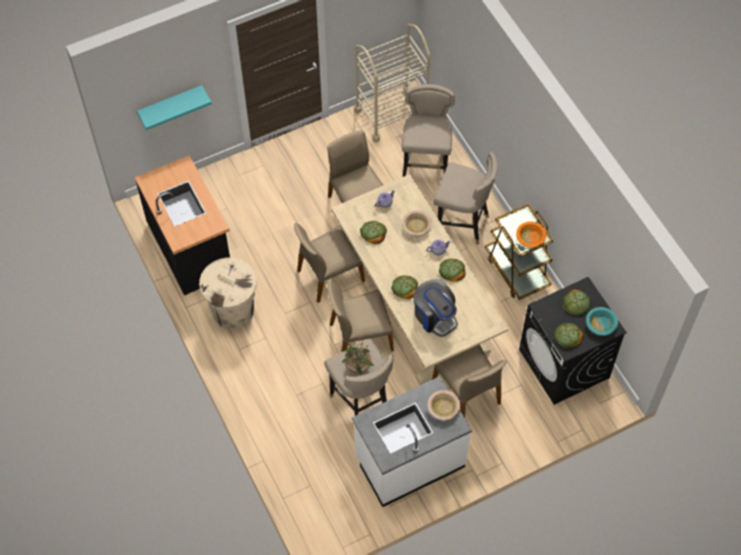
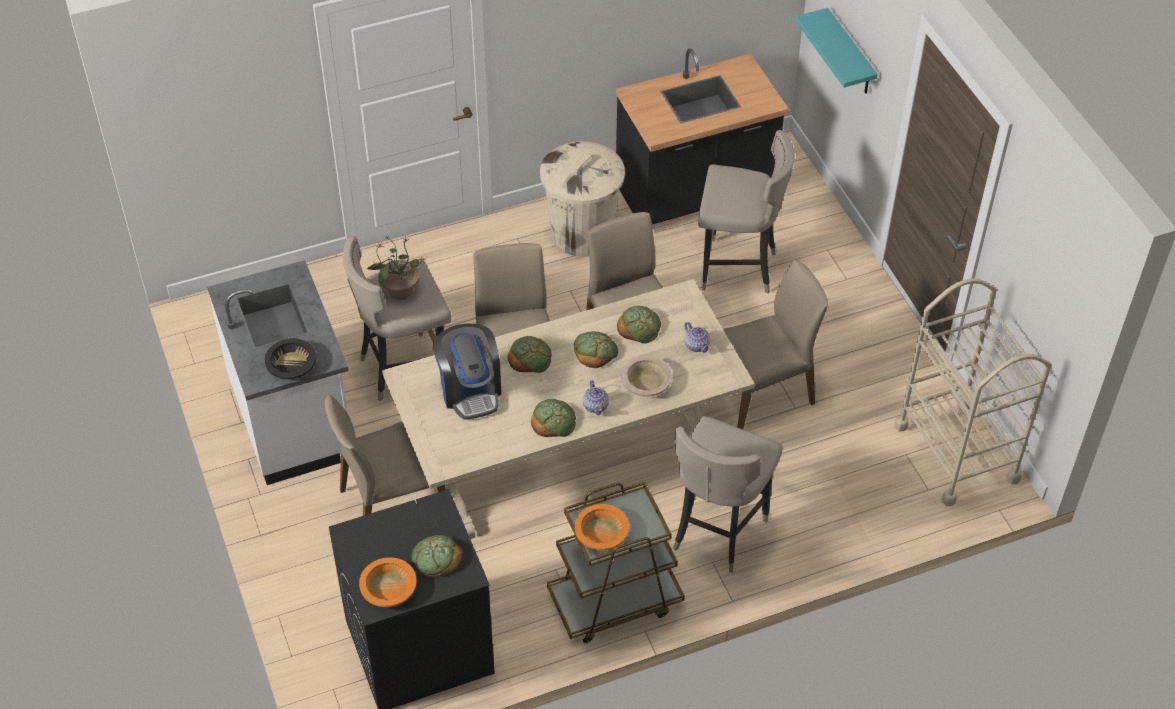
camera: 95 degrees right, 10 degrees down
(426, 166) = (843, 492): beige stool -> beige stool (736, 268)
(435, 316) = (470, 390): coffee machine -> coffee machine turned 75 degrees counterclockwise
(443, 408) = (291, 365): beige bowl -> black bowl
(568, 336) = (375, 536): bread -> bread (595, 351)
(600, 324) = (388, 588): turquoise bowl -> orange bowl

